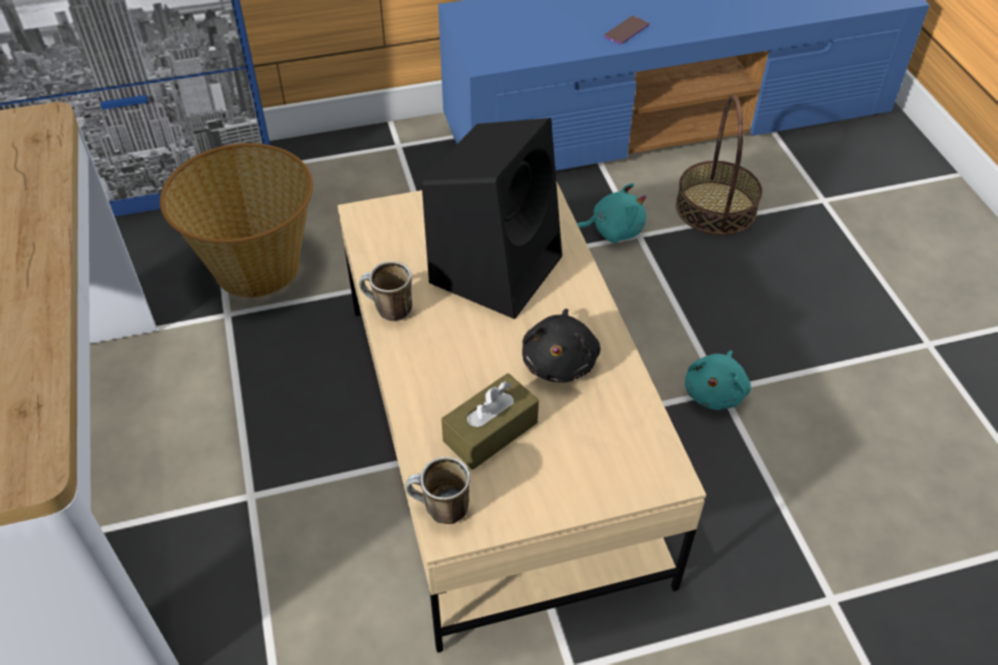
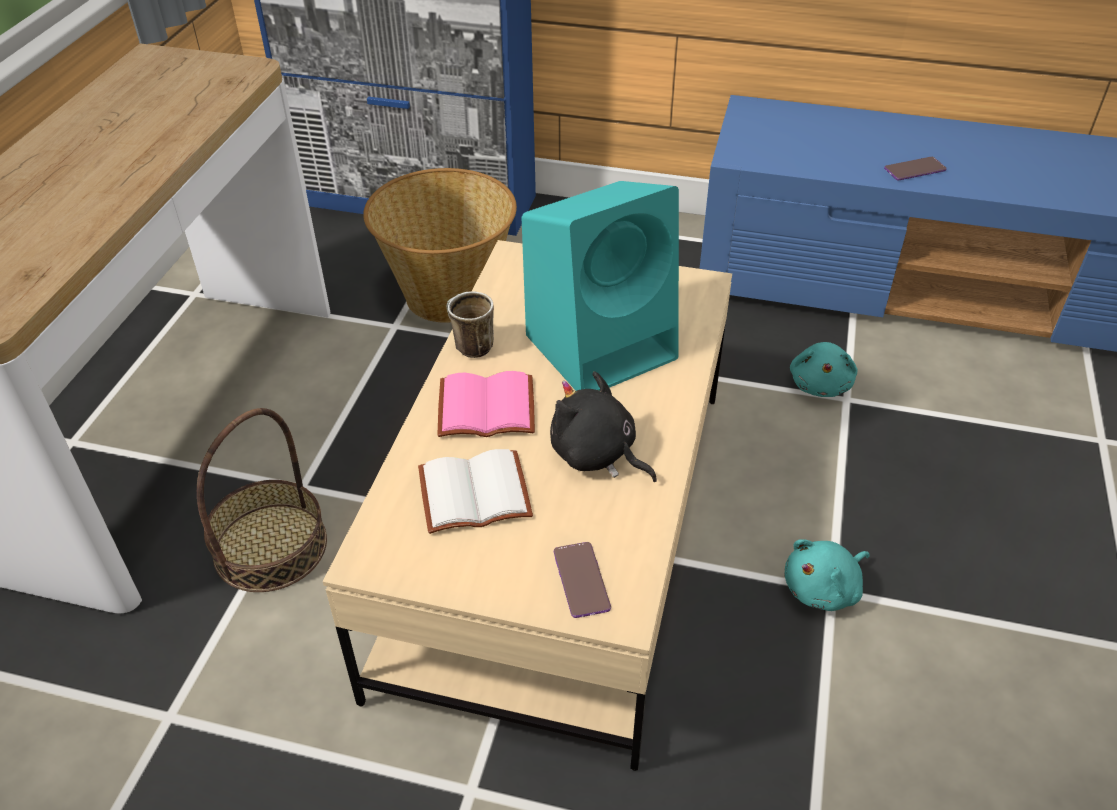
camera: 30 degrees right, 5 degrees down
(439, 510) = (371, 540): mug -> none
(445, 361) = (484, 410): none -> pink book
(490, 432) = (475, 491): brown tissue box -> white book
(497, 267) = (603, 345): black speaker -> turquoise speaker
(560, 361) = (596, 455): black plush toy -> black plush toy turned 90 degrees clockwise
(613, 230) = (820, 384): turquoise plush toy -> turquoise plush toy turned 75 degrees clockwise
(622, 465) = (581, 580): none -> phone
(715, 208) = (957, 402): basket -> basket (270, 546)

